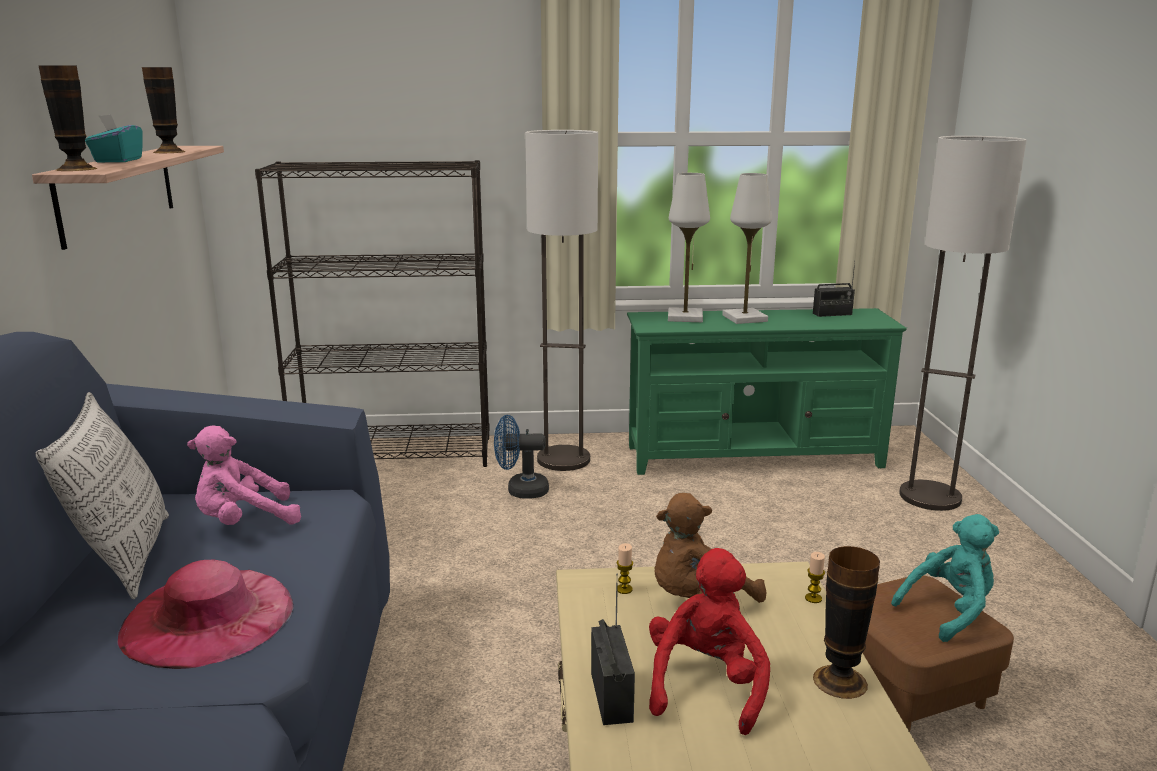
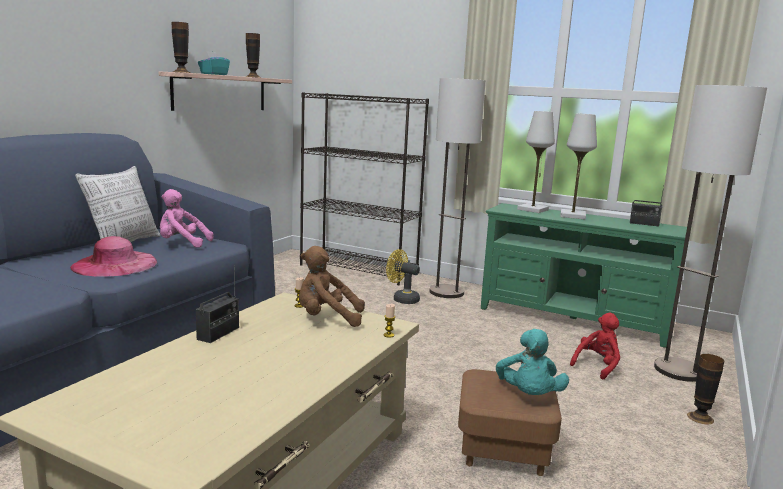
camera: 30 degrees right, 5 degrees down
(520, 491) = (402, 299): blue fan -> yellow fan
(706, 685) = (266, 344): red plush toy -> red plush toy (597, 366)
(840, 681) = (334, 363): vase -> vase (700, 417)
(949, 611) = (529, 395): turquoise plush toy -> turquoise plush toy turned 90 degrees clockwise

